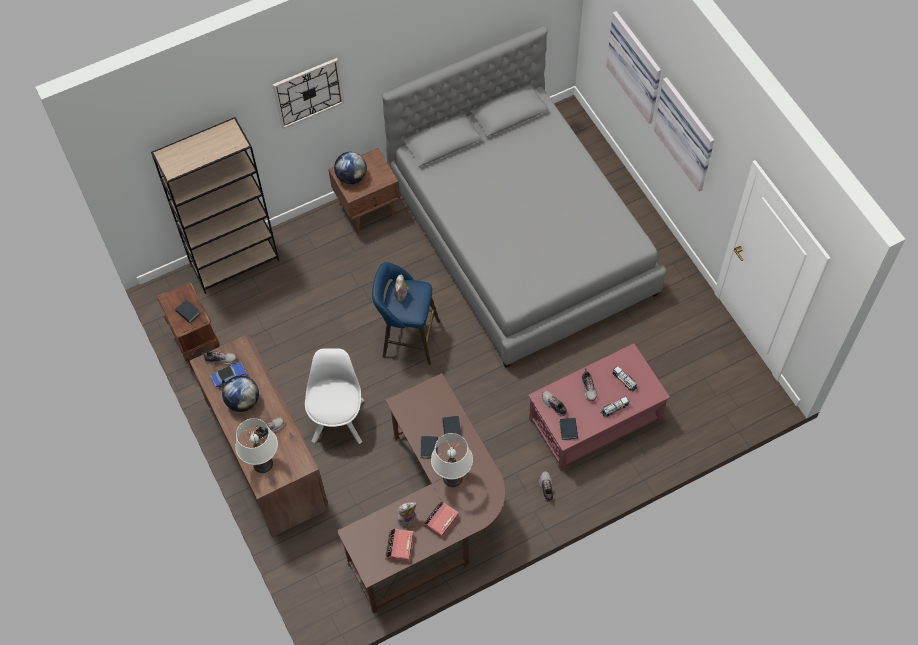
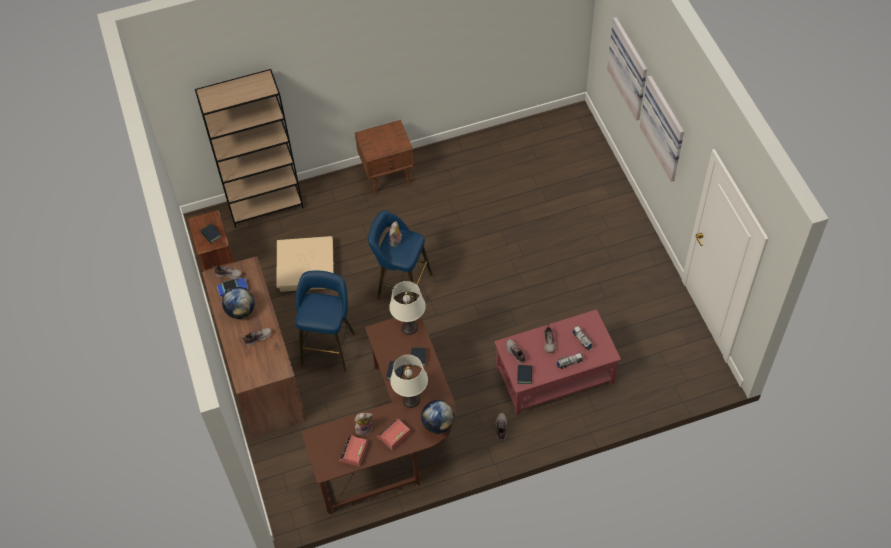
camera: 10 degrees right, 5 degrees down
(263, 463) = (247, 365): white table lamp -> white table lamp (409, 327)
(295, 330) = (306, 267): none -> beige storage box
(308, 92) = (338, 57): wall clock -> none
(338, 419) = (329, 346): white chair -> blue stool
(351, 177) = (373, 141): globe -> globe (438, 424)
(521, 236) = (517, 212): grey bed -> none

